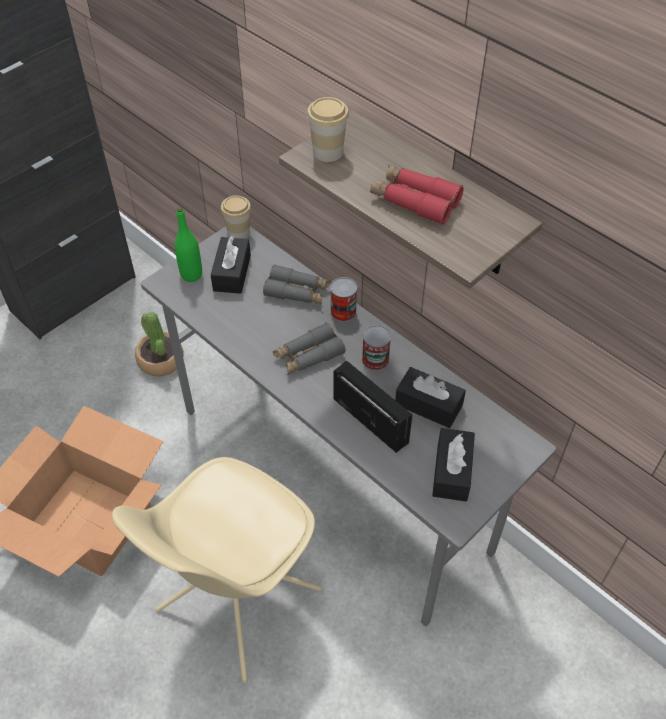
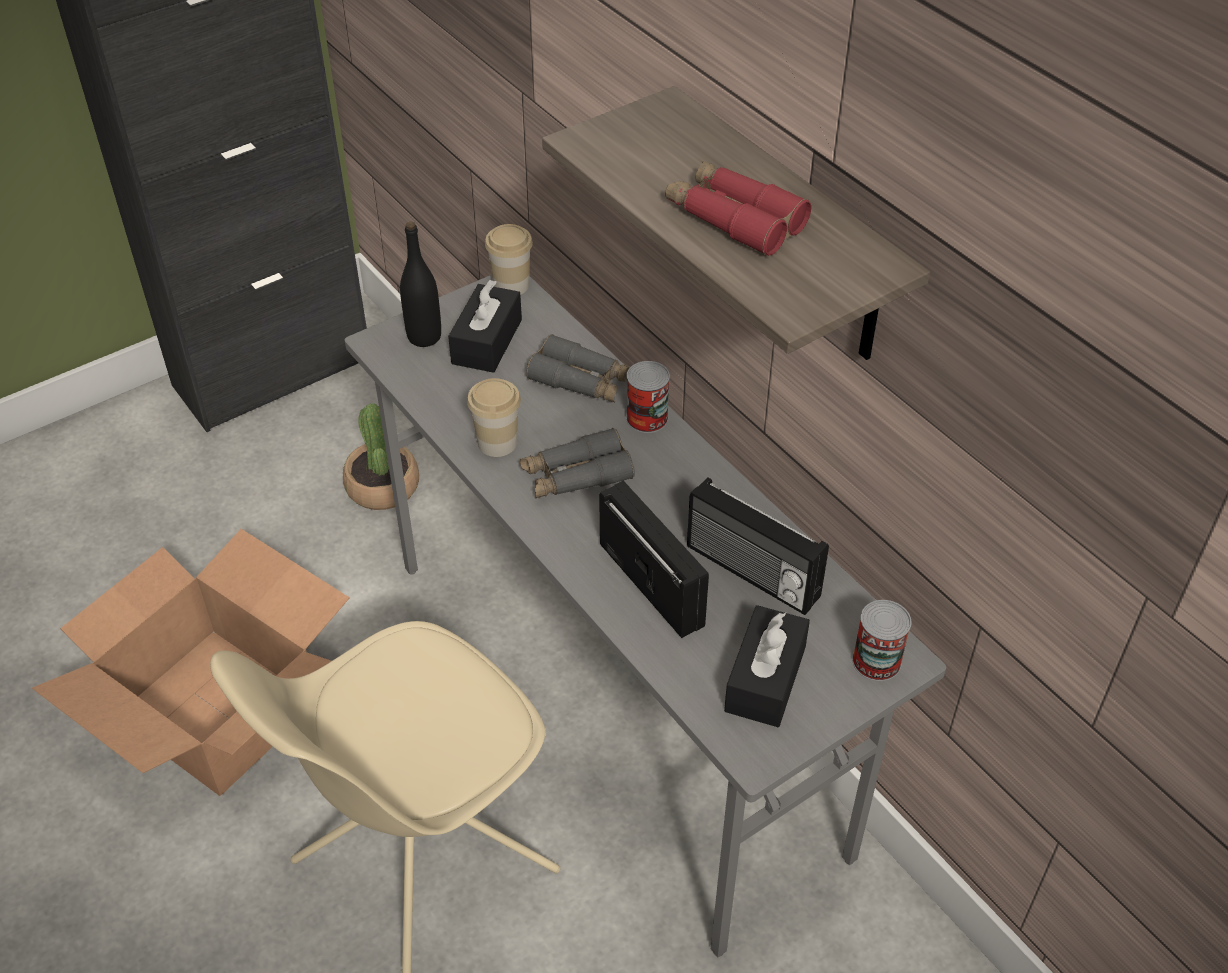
camera: 10 degrees right, 5 degrees down
(191, 275) = (424, 337): green bottle -> black bottle
(328, 152) = (619, 138): cup -> cup (497, 443)
(375, 360) = (681, 495): can -> can (876, 661)
(428, 405) = (751, 573): black tissue box -> radio

